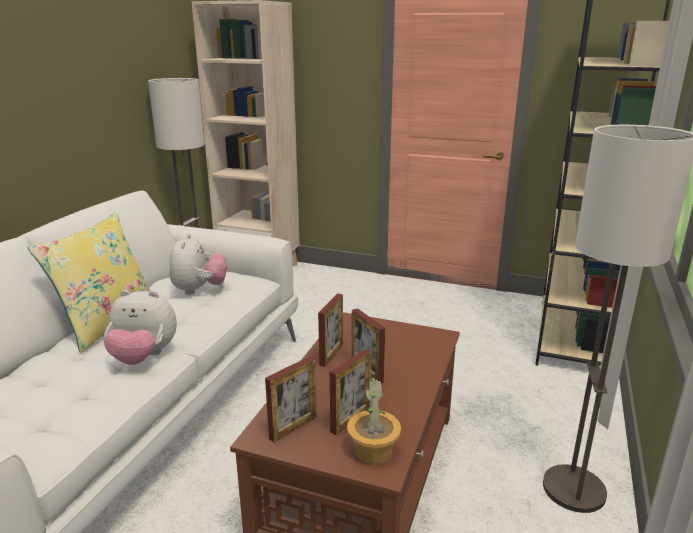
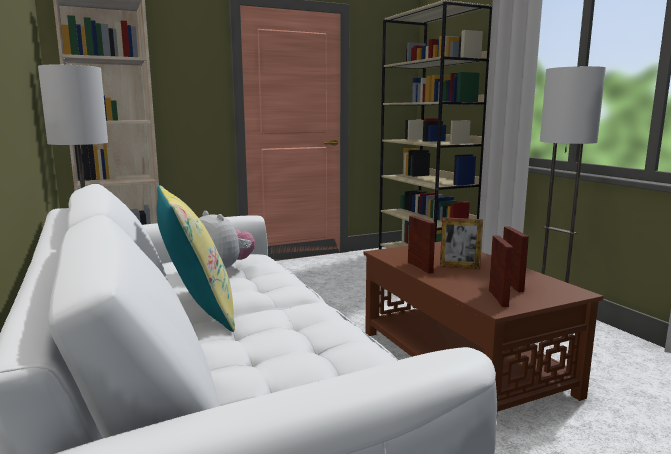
camera: 45 degrees left, 10 degrees down
(144, 357) = (301, 312): plush toy -> none
(373, 451) = (554, 289): potted plant -> none

